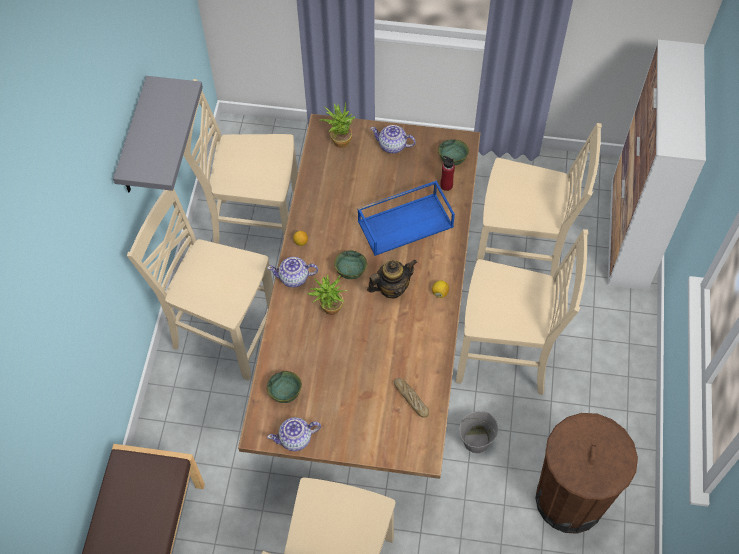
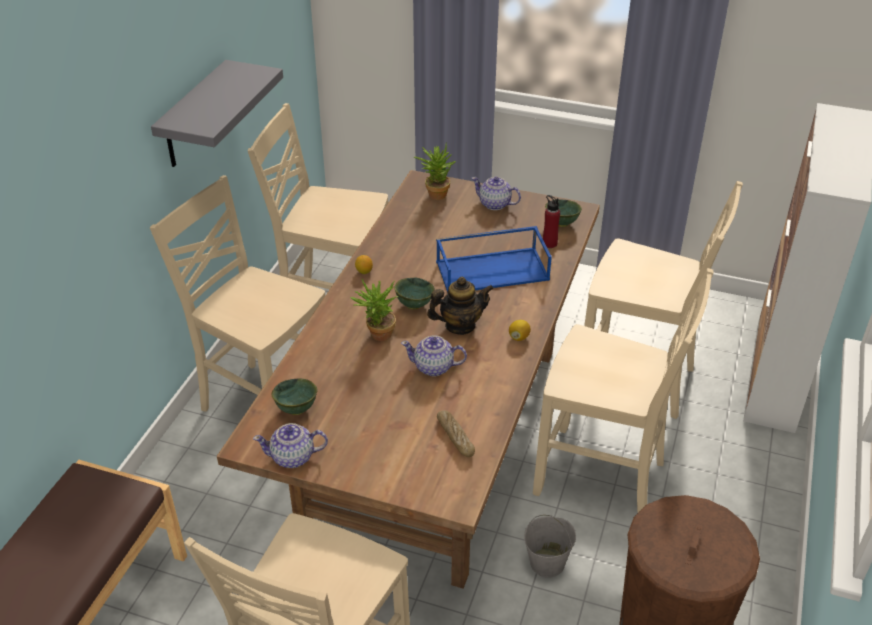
camera: 10 degrees right, 20 degrees down
(294, 278) = (345, 302): teapot -> teapot (434, 367)

